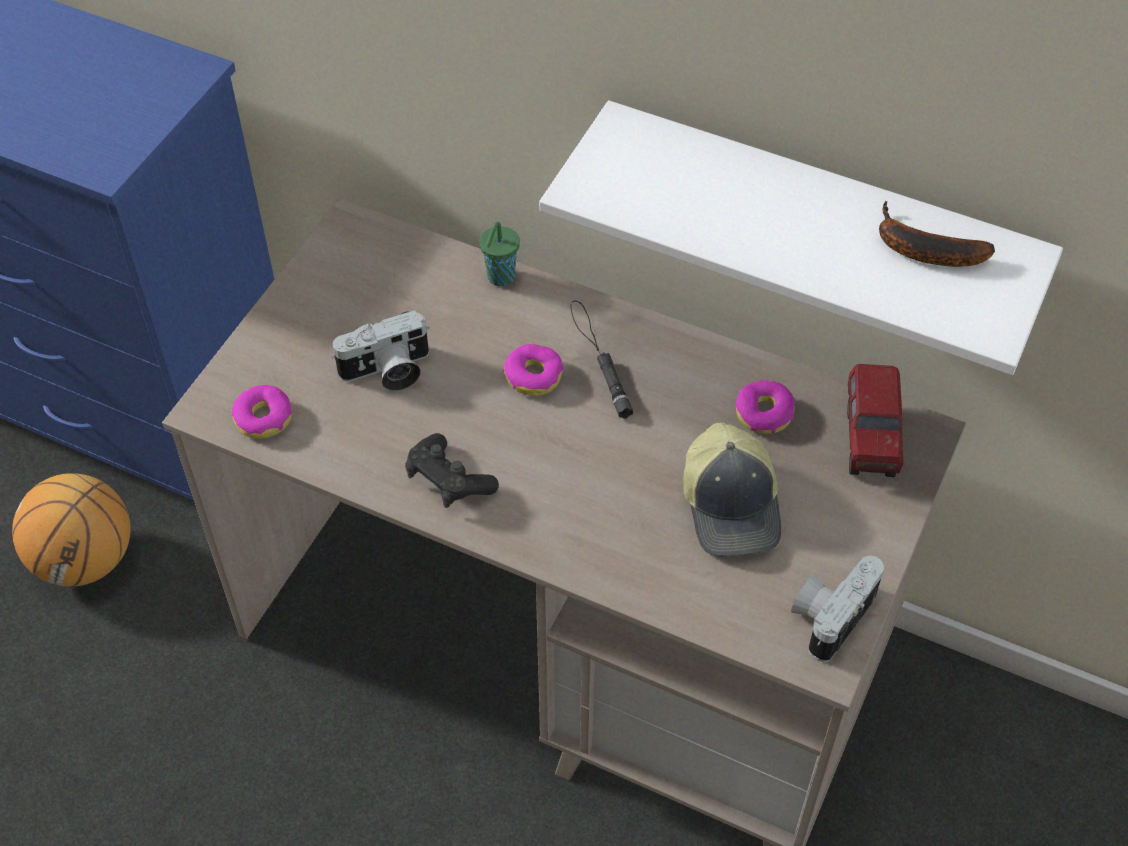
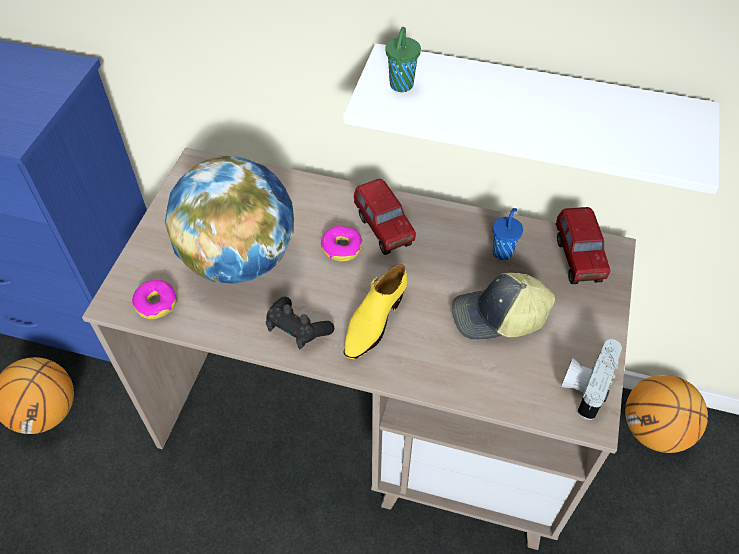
camera: 10 degrees left, 0 degrees up
(387, 372) = (239, 259): camera -> globe
(500, 278) = (305, 185): green cup -> green cup (401, 86)
(556, 485) = (374, 321): none -> yellow shoe
(599, 358) = (384, 230): black flashlight -> toy truck
(733, 505) = (498, 317): cap -> cap turned 105 degrees clockwise
(763, 413) = (503, 251): donut -> blue cup
(921, 249) = (624, 115): banana -> none
(1007, 731) = (654, 430): none -> basketball

